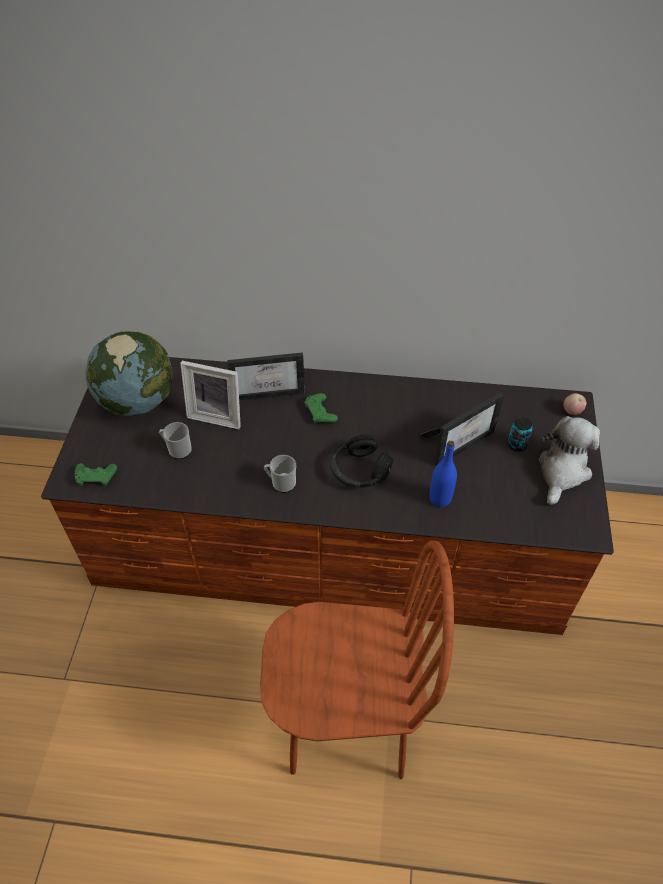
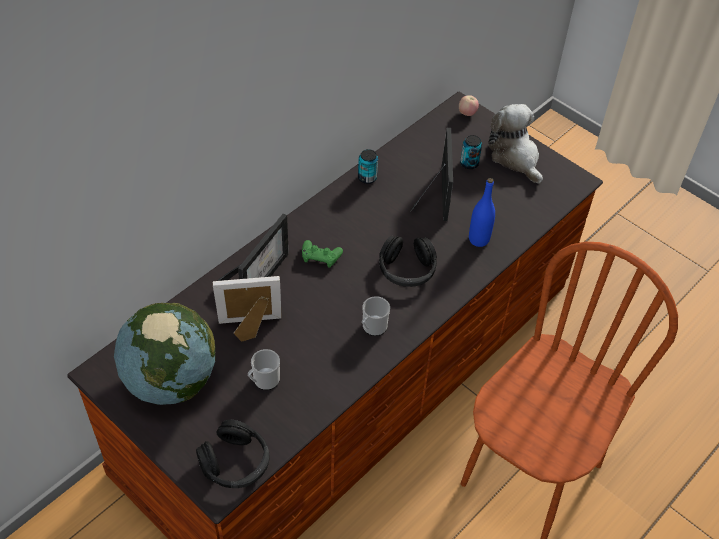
camera: 55 degrees left, 0 degrees up
(96, 477) = (235, 463): green game controller -> black headphones
(217, 414) = (250, 328): picture frame -> picture frame turned 150 degrees counterclockwise
(427, 392) = (367, 178): none -> can

